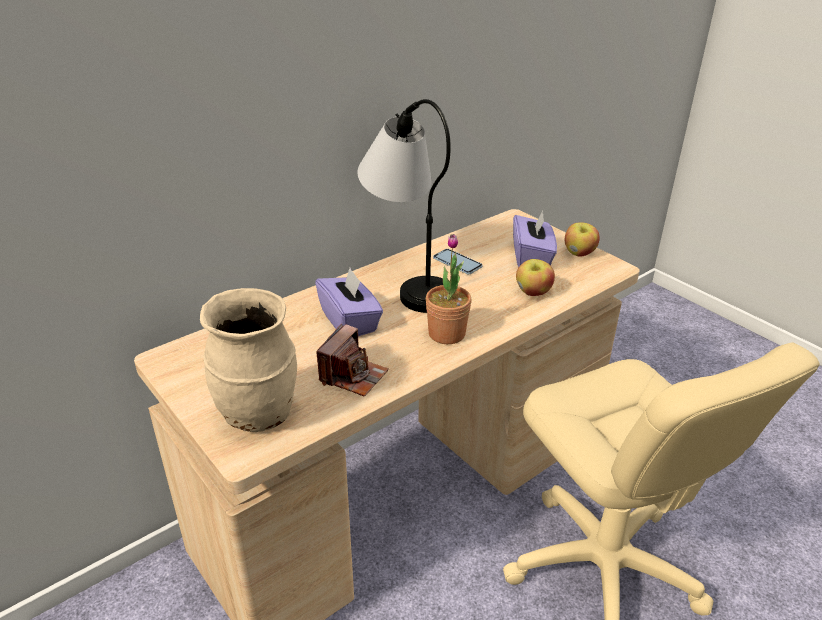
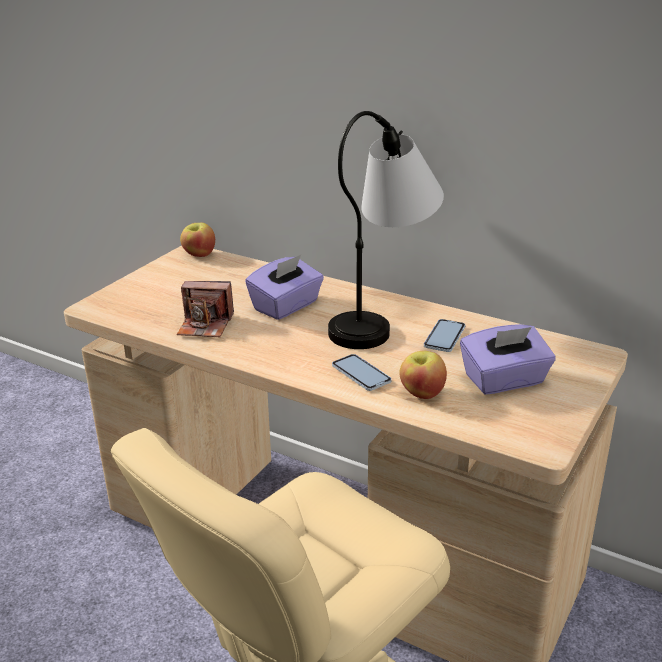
camera: 70 degrees right, 5 degrees down
(259, 415) = (137, 301): beige vase -> none
(446, 334) = (299, 356): potted plant -> none
(493, 311) = (361, 374): none -> phone
(579, 253) = (554, 413): apple -> apple (199, 254)

